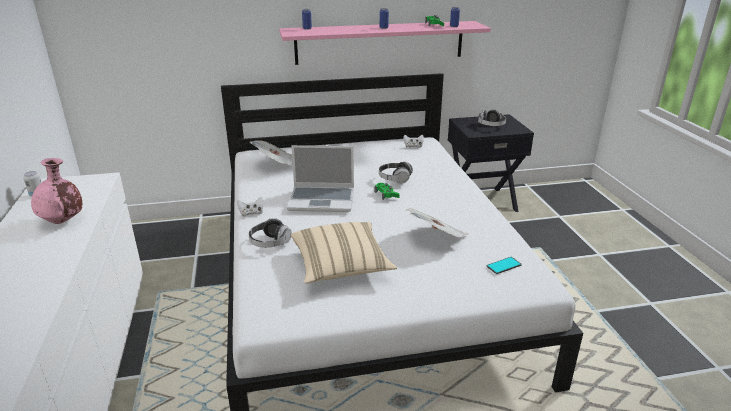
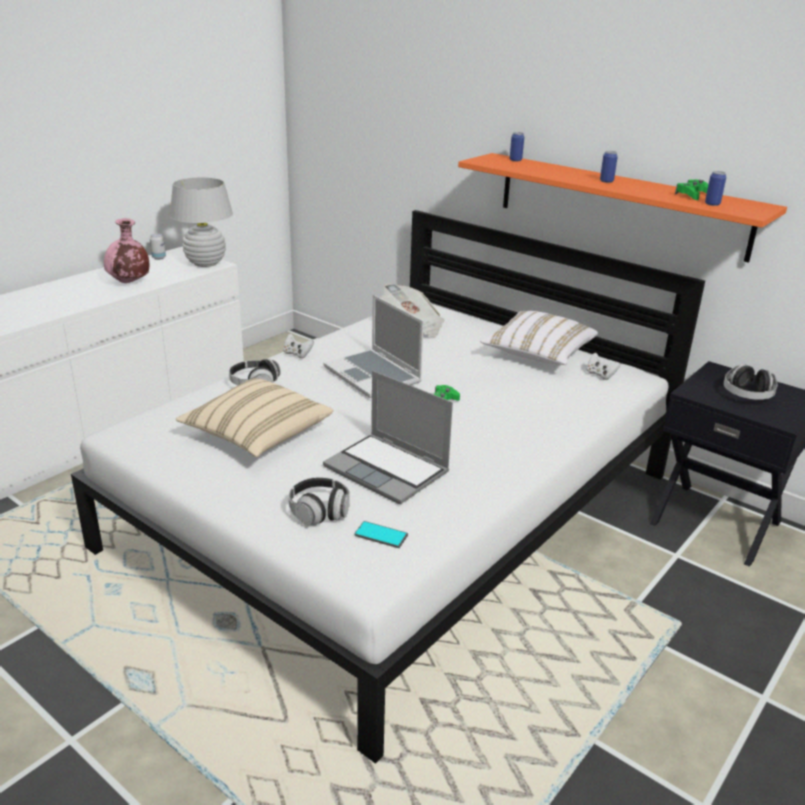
camera: 50 degrees right, 0 degrees up
(92, 181) = (205, 263): none -> white table lamp
(368, 150) = (538, 354): none -> white pillow
(380, 42) = (619, 204): pink shelf -> orange shelf
(395, 179) = (488, 394): headphones -> headphones (319, 511)
(437, 238) = (388, 470): newspaper -> laptop

